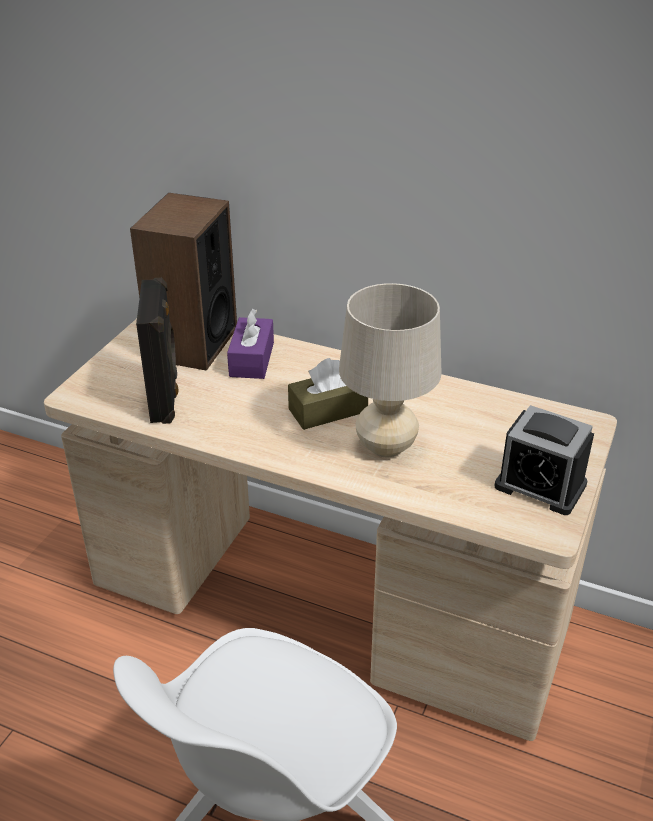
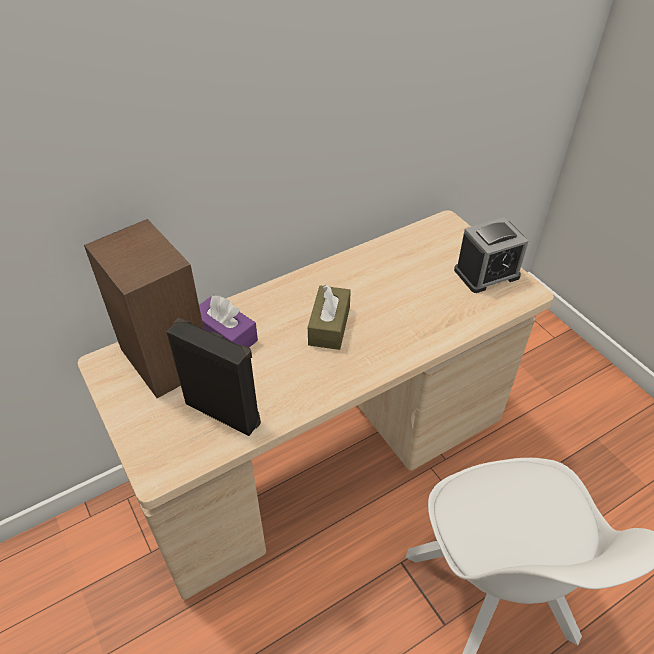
camera: 55 degrees left, 10 degrees up
(386, 446) = (394, 318): beige table lamp -> none

